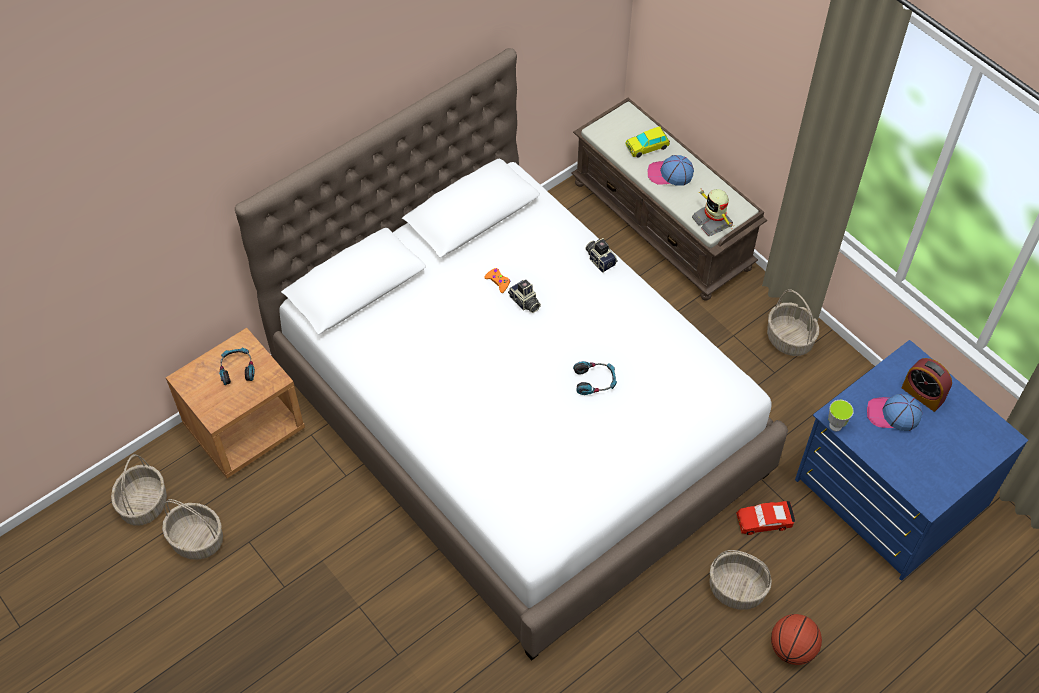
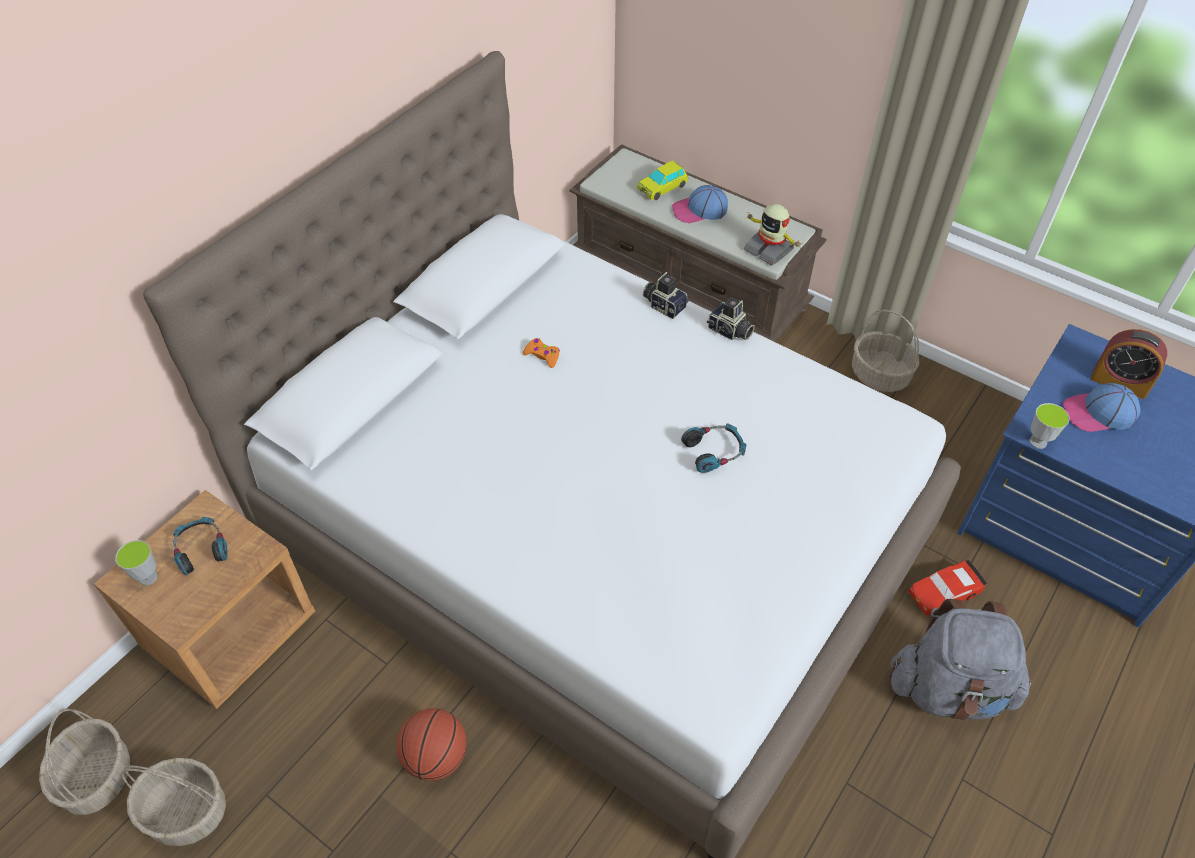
camera: 15 degrees left, 5 degrees down
(200, 381) = (148, 577): none -> cup
(524, 302) = (586, 373): camera -> camera (729, 331)
(737, 589) = (949, 689): basket -> grey backpack
(792, 649) = (1052, 754): basketball -> basketball (436, 757)

